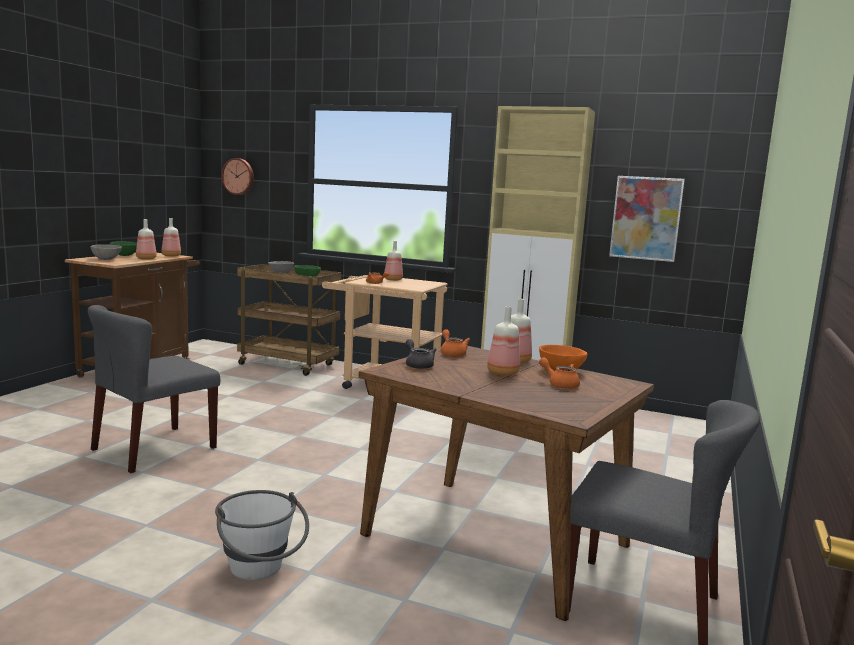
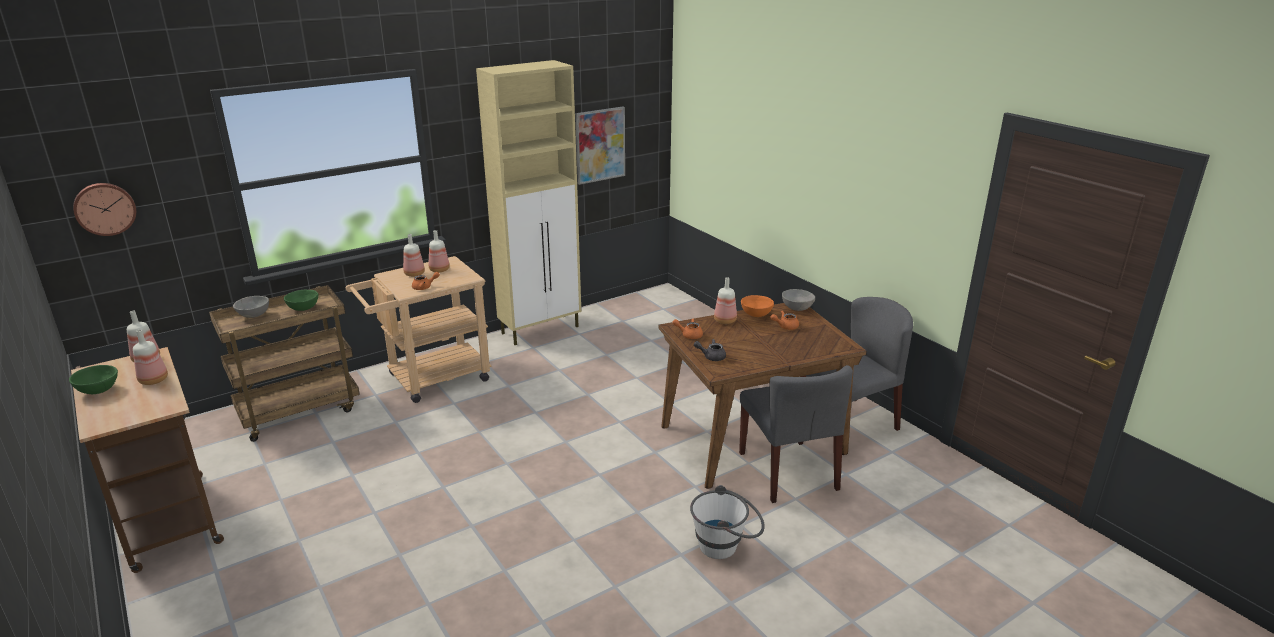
camera: 55 degrees left, 15 degrees up
(107, 259) = (123, 408): grey bowl -> grey bowl (797, 308)
(154, 449) = (454, 553): grey chair -> grey chair (788, 471)
(502, 373) = (750, 335): bottle -> bottle (439, 270)

